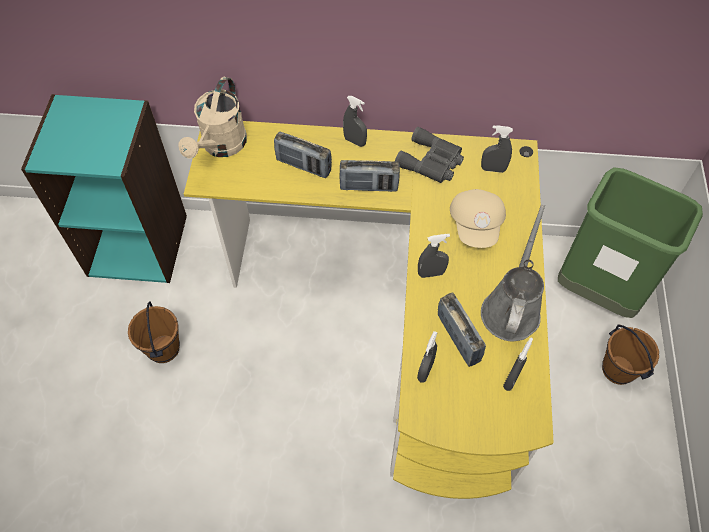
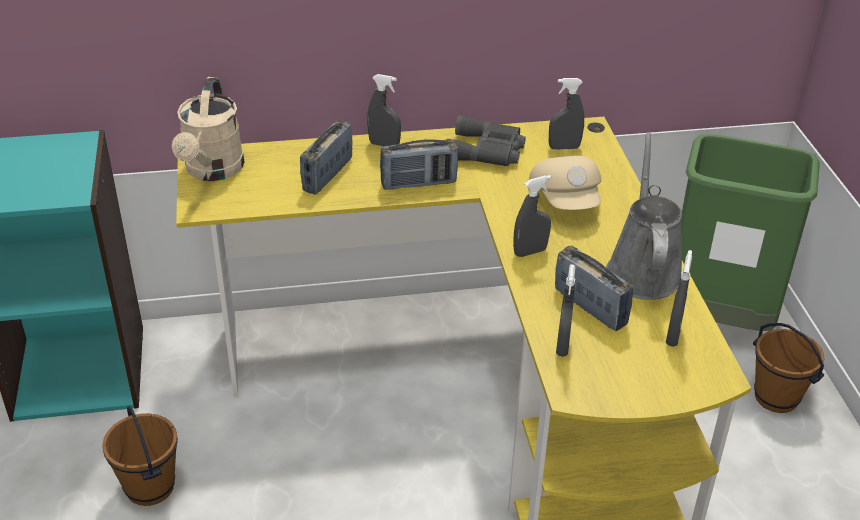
camera: 15 degrees left, 20 degrees down
(303, 166) = (327, 175): radio -> radio turned 105 degrees clockwise

